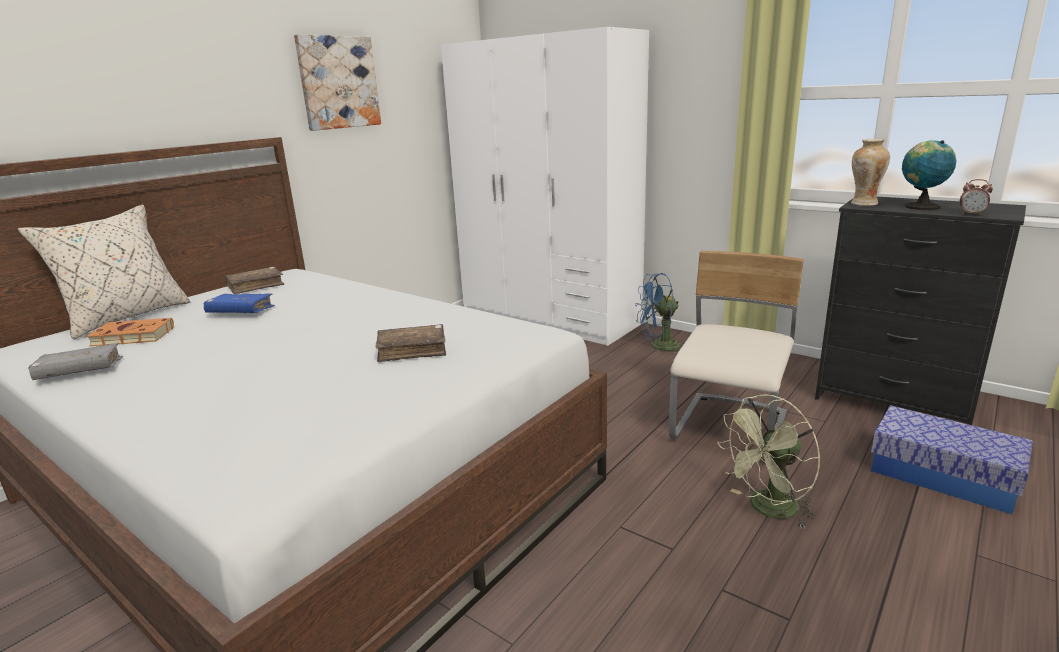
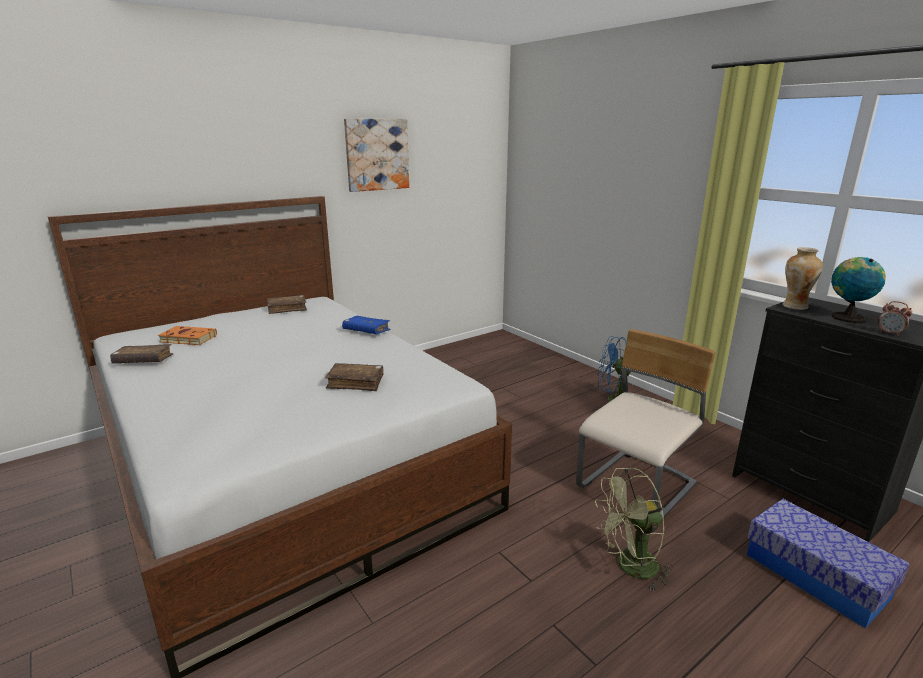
camera: 15 degrees right, 0 degrees up
(80, 371) = (143, 361): grey book -> brown book
(125, 317) = (192, 322): beige pillow -> none
(240, 312) = (264, 329): blue book -> blue book (366, 331)
(549, 318) = (533, 358): white wardrobe -> none

